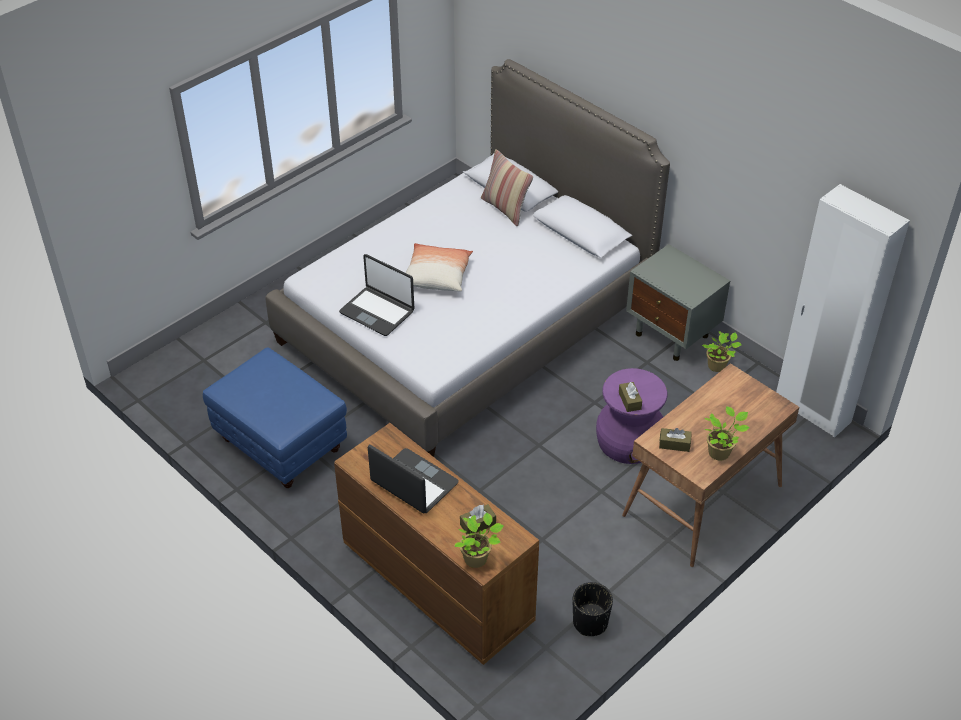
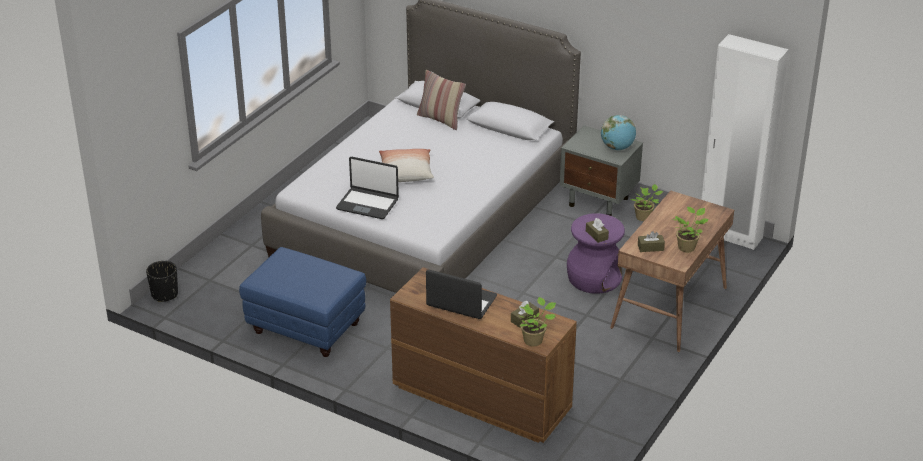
camera: 15 degrees left, 10 degrees down
(590, 622) = (614, 401): black planter -> black planter (164, 294)
(696, 283) = (617, 148): none -> globe

